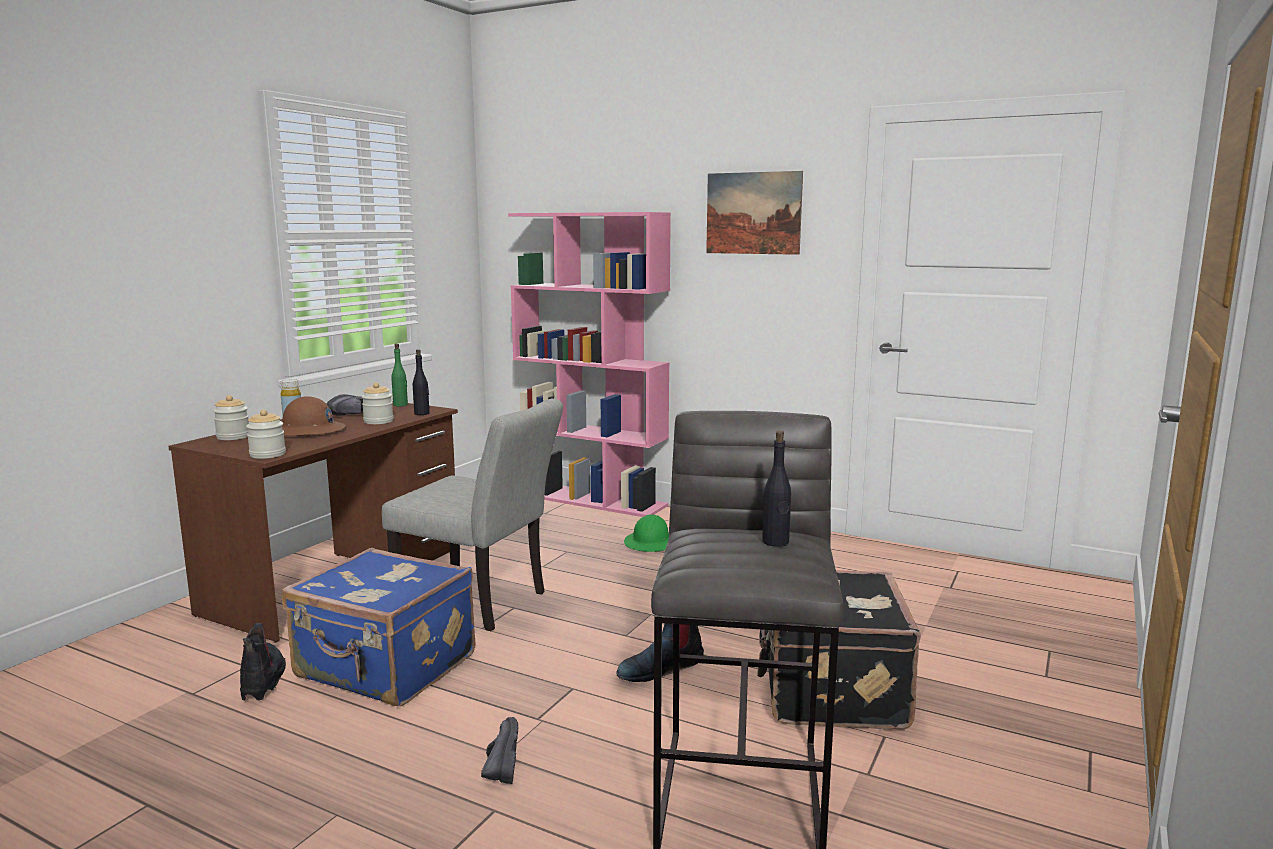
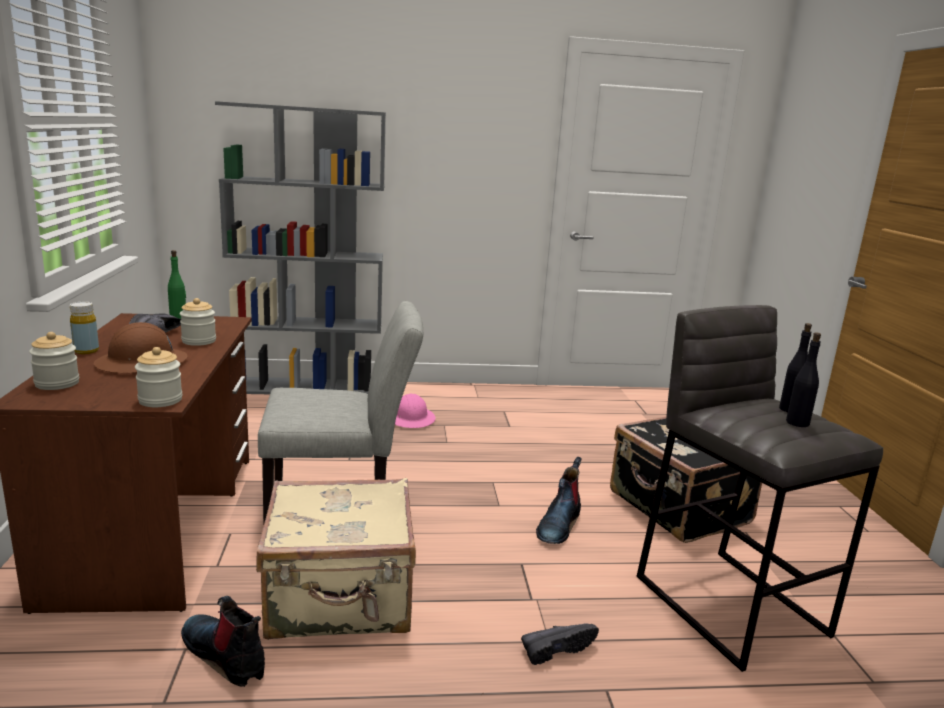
camera: 35 degrees left, 5 degrees up
(385, 668) = (340, 599): blue suitcase -> beige suitcase
(422, 413) = (227, 326): black bottle -> black bottle (797, 423)
(499, 763) = (556, 648): black shoe -> black shoe turned 105 degrees clockwise
(592, 500) = (308, 387): pink bookcase -> grey bookcase
(651, 543) = (411, 419): green hard hat -> pink hard hat
(753, 213) = (466, 119): picture -> none

